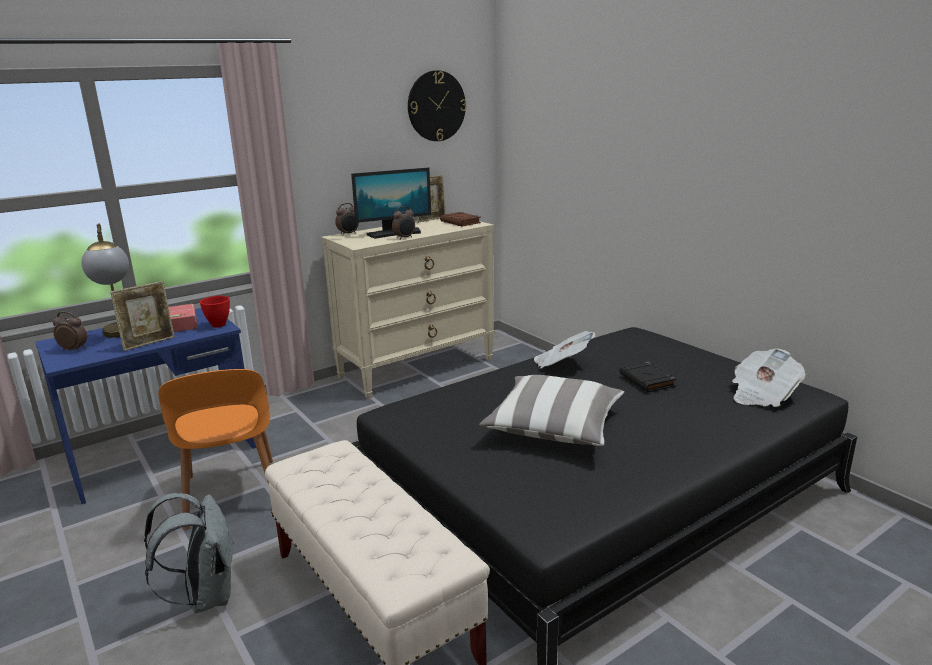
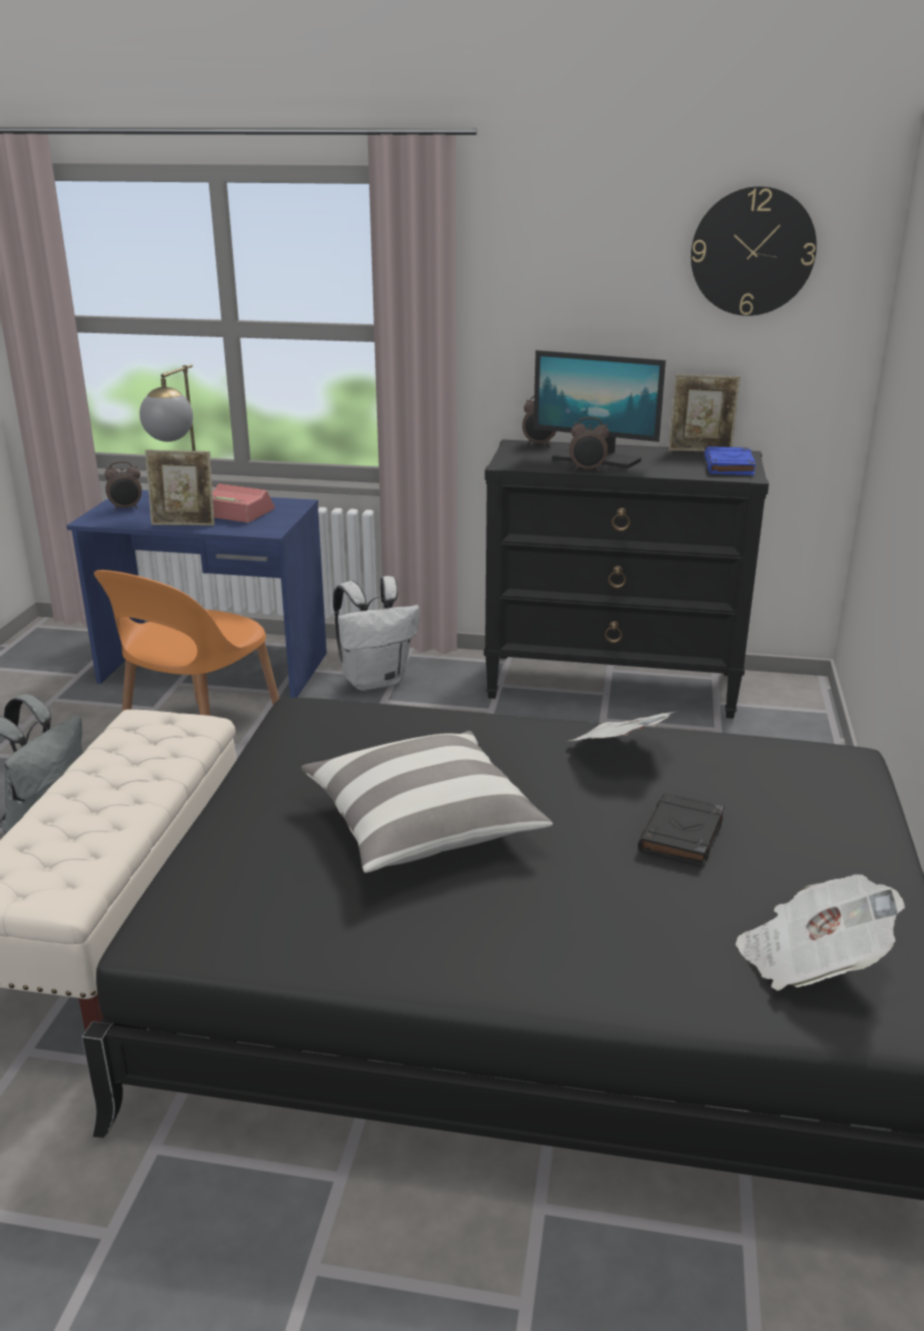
camera: 45 degrees right, 5 degrees up
(74, 349) = (126, 508): alarm clock -> alarm clock turned 105 degrees clockwise
(219, 325) = (274, 526): red bowl -> none
(288, 417) = (375, 680): none -> white backpack
(417, 367) = (613, 684): beige dresser -> black dresser
(460, 222) = (729, 466): brown book -> blue book

